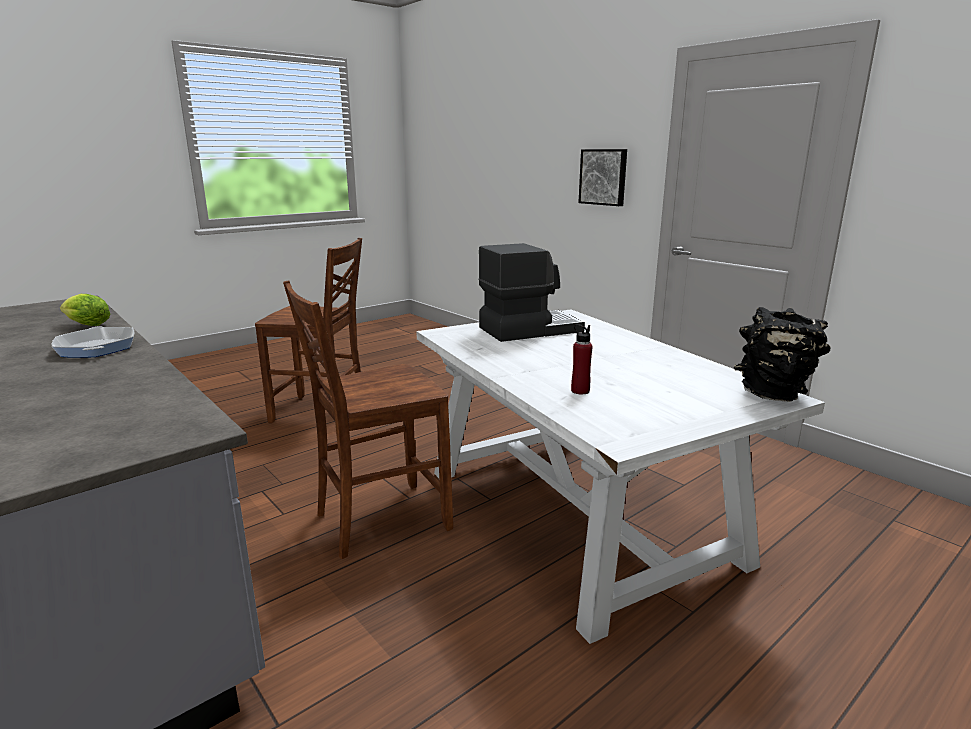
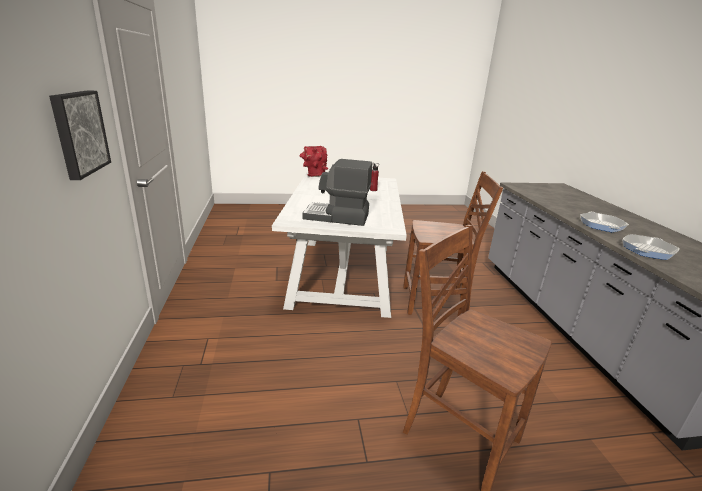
camera: 150 degrees left, 5 degrees up
(85, 325) = (647, 250): lettuce -> frying pan
(774, 394) = (314, 176): black vase -> red vase

